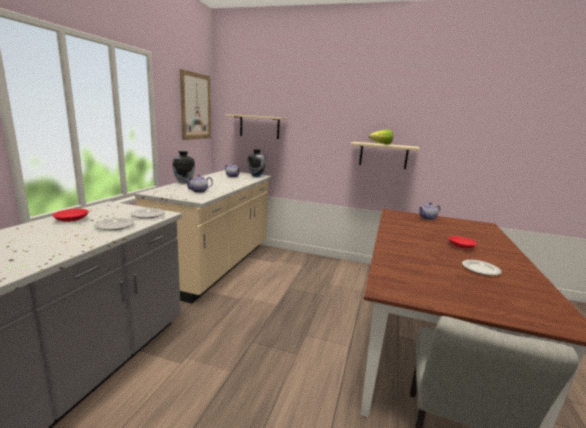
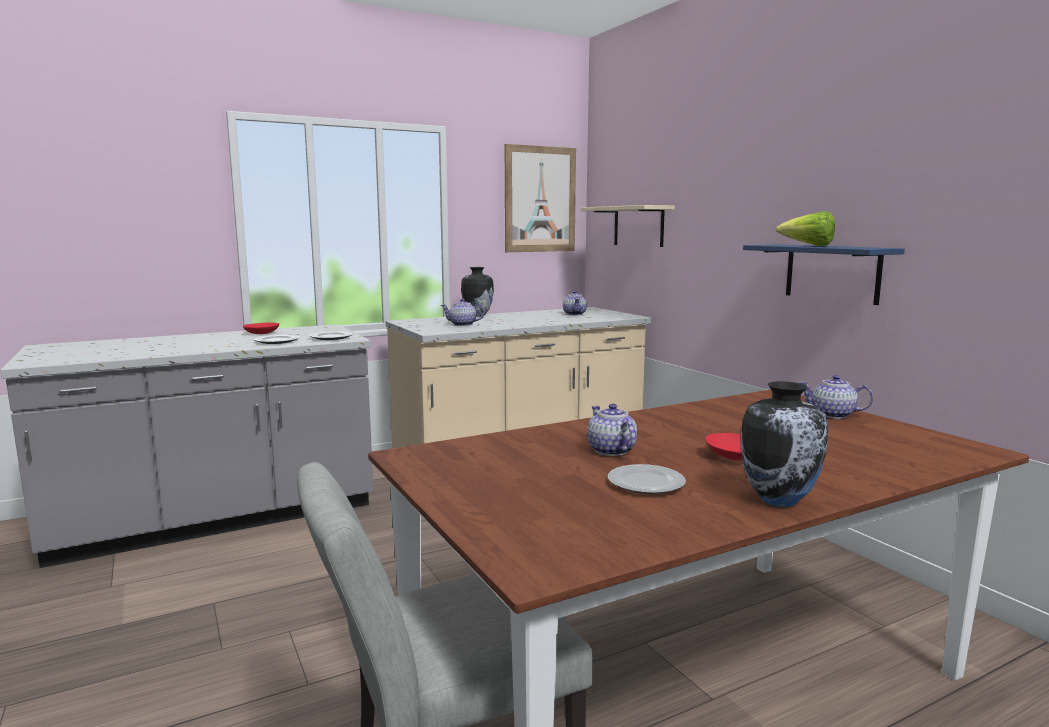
camera: 45 degrees right, 5 degrees down
(256, 176) = (616, 316): vase -> vase (779, 500)
(383, 155) = (832, 273): beige shelf -> blue shelf
(431, 256) = (611, 451): none -> teapot

